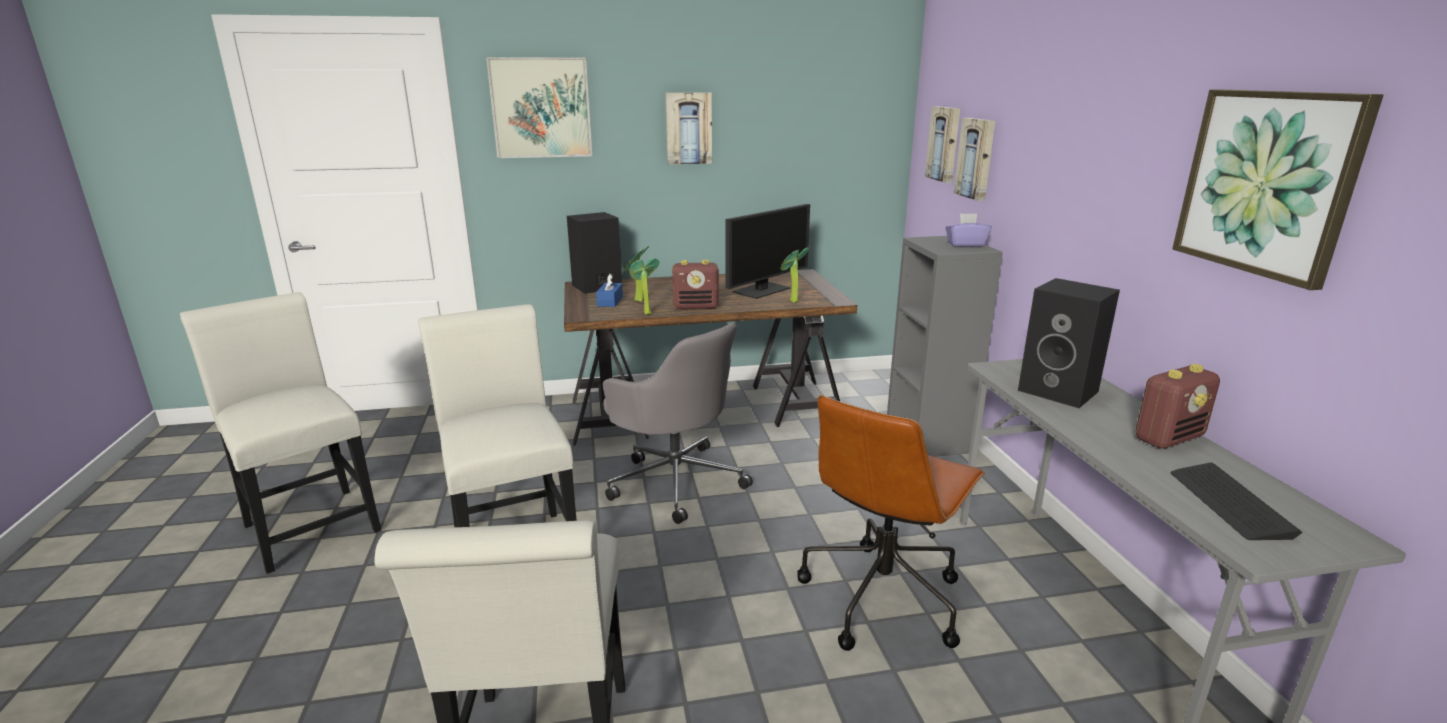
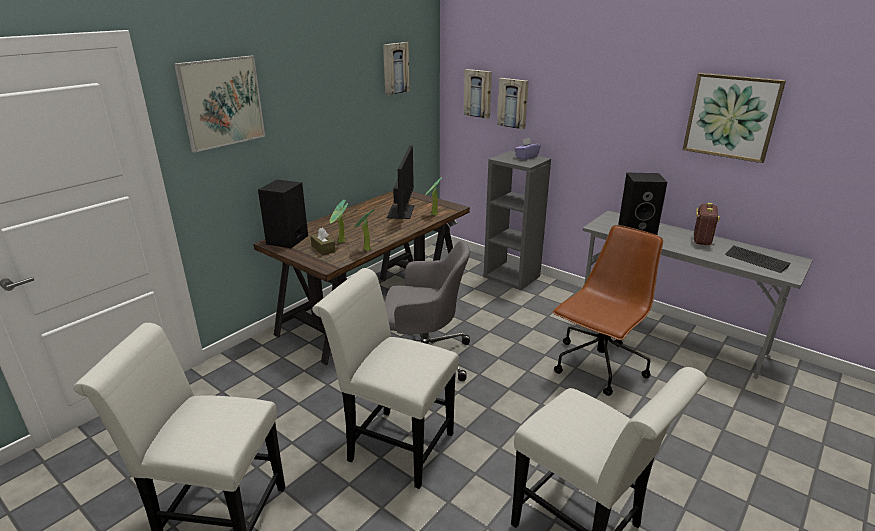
camera: 40 degrees left, 5 degrees up
(610, 301) = (323, 249): blue tissue box -> brown tissue box
(688, 128) = (323, 102): picture -> picture (395, 68)
(696, 307) = (387, 235): radio -> none
(882, 596) = (598, 366): brown office chair -> brown office chair turned 135 degrees counterclockwise

